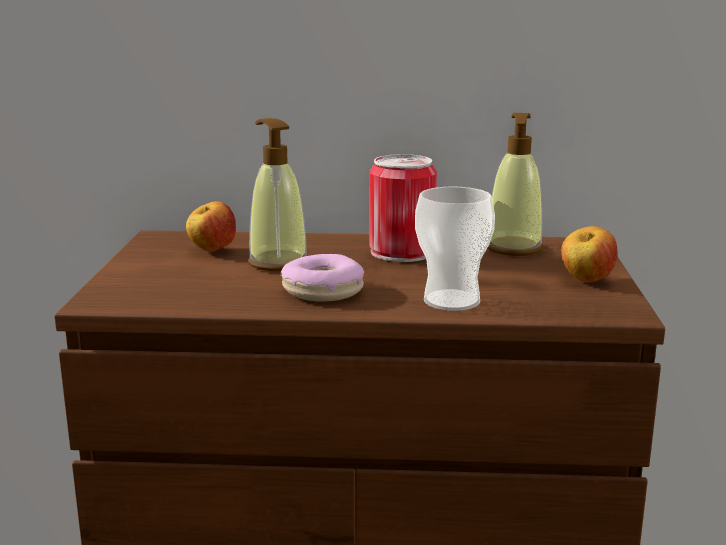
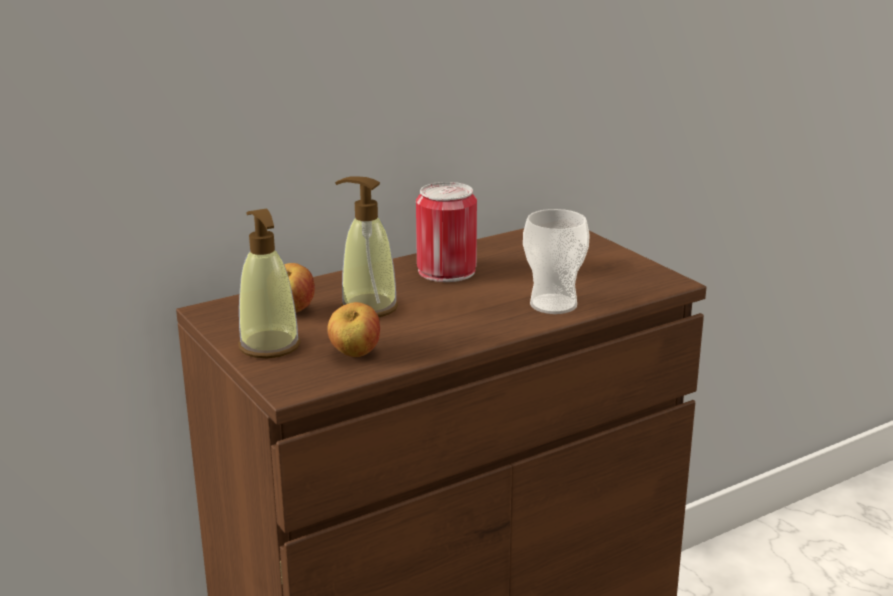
camera: 35 degrees left, 5 degrees up
(322, 290) = (450, 323): donut -> none
(513, 248) = (520, 245): soap dispenser -> soap dispenser (270, 346)
(586, 281) = (610, 262): apple -> apple (354, 355)

